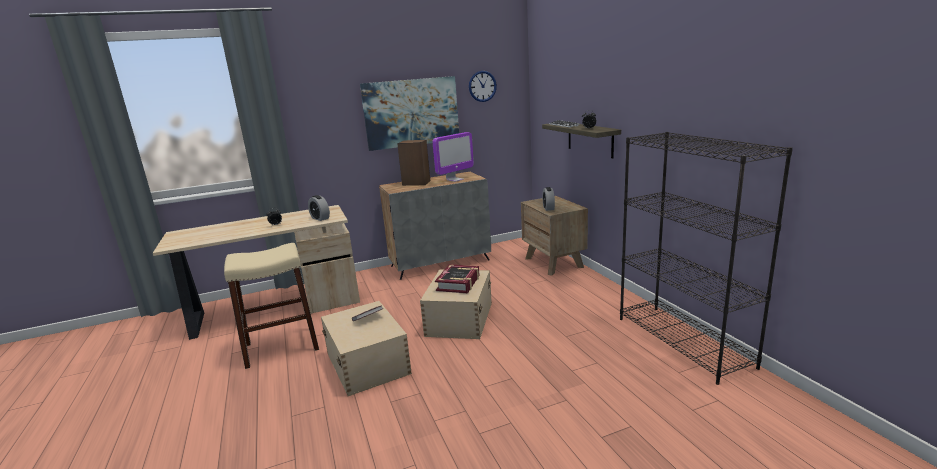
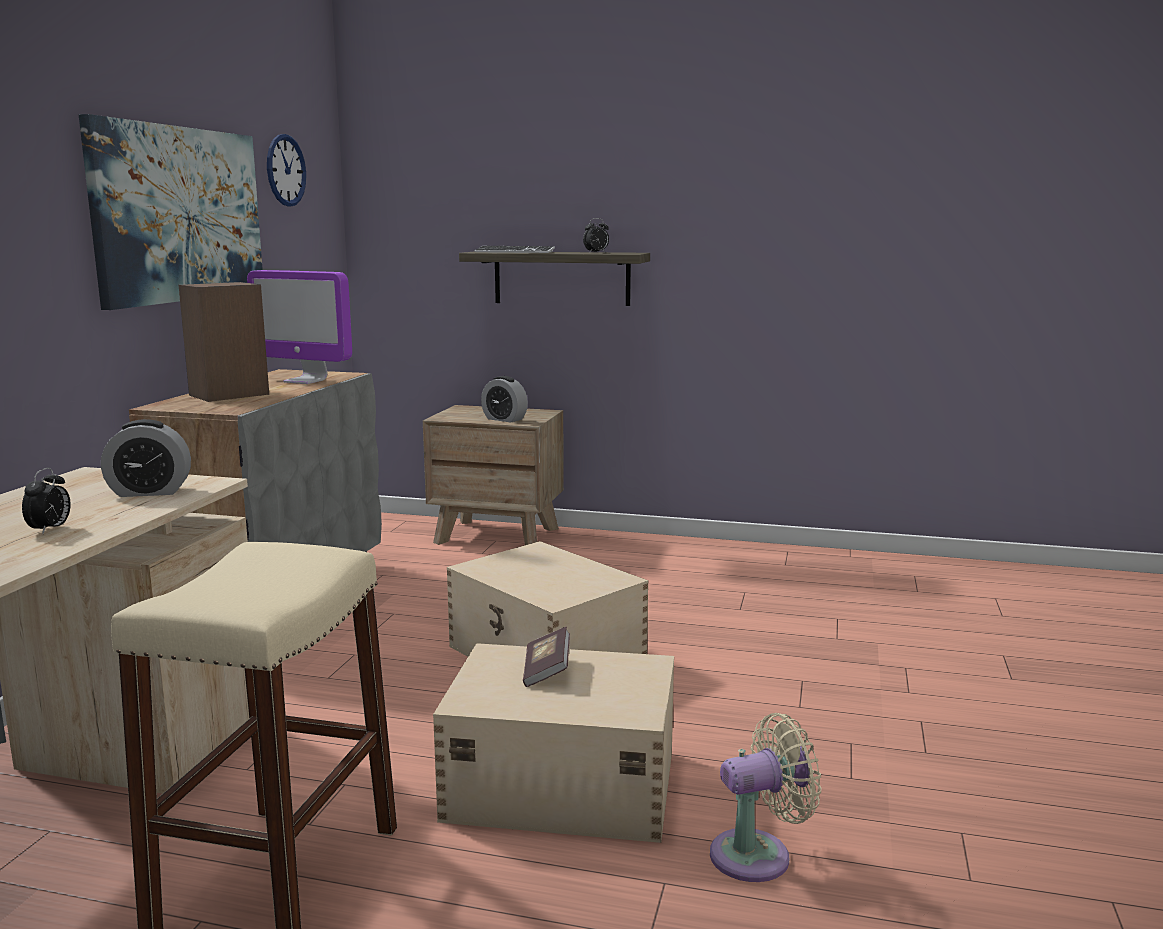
camera: 55 degrees left, 5 degrees down
(356, 419) = (758, 854): none -> beige fan
(455, 180) = (305, 381): monitor -> monitor turned 120 degrees clockwise
(458, 283) = (546, 571): book -> none
(683, 341) = (854, 563): black bookcase -> none

